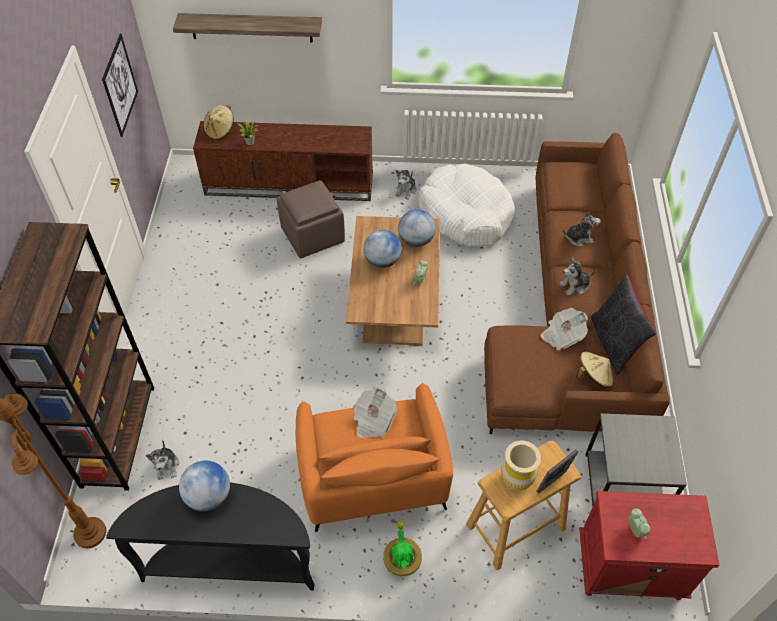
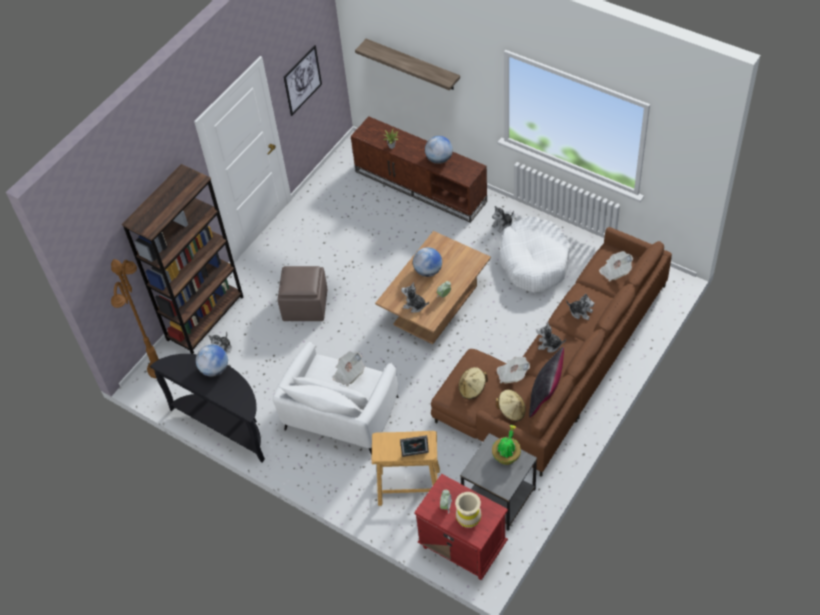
camera: 35 degrees right, 0 degrees up
(220, 131) = (377, 129): beige hat -> beige hat (472, 389)
(312, 235) = (411, 233): brown ottoman -> brown ottoman (305, 306)
(372, 478) = (340, 415): orange armchair -> white armchair
(395, 305) = (414, 305): none -> plush toy
(402, 561) = (324, 472): potted plant -> potted plant (506, 455)
(416, 240) = (462, 266): globe -> globe (439, 159)
(516, 478) = (395, 442): beige vase -> beige vase (468, 519)
(579, 184) = (615, 271): none -> newspaper

